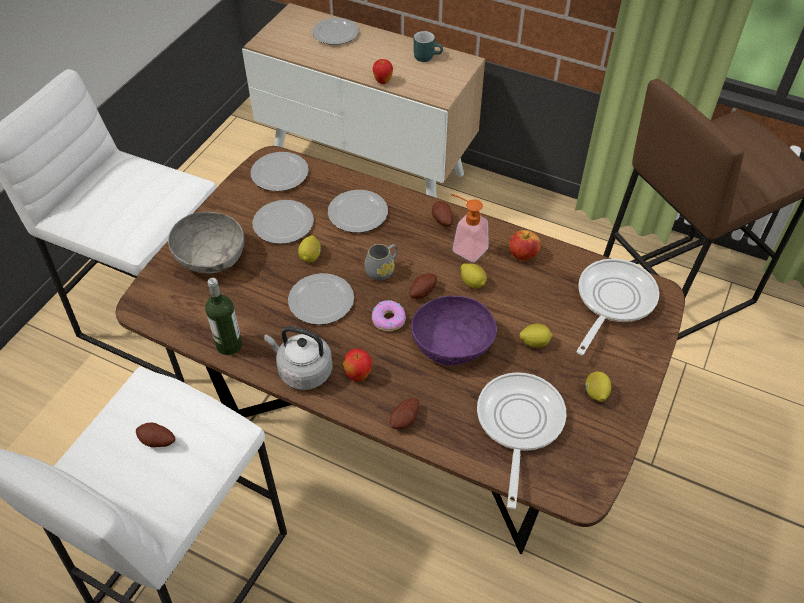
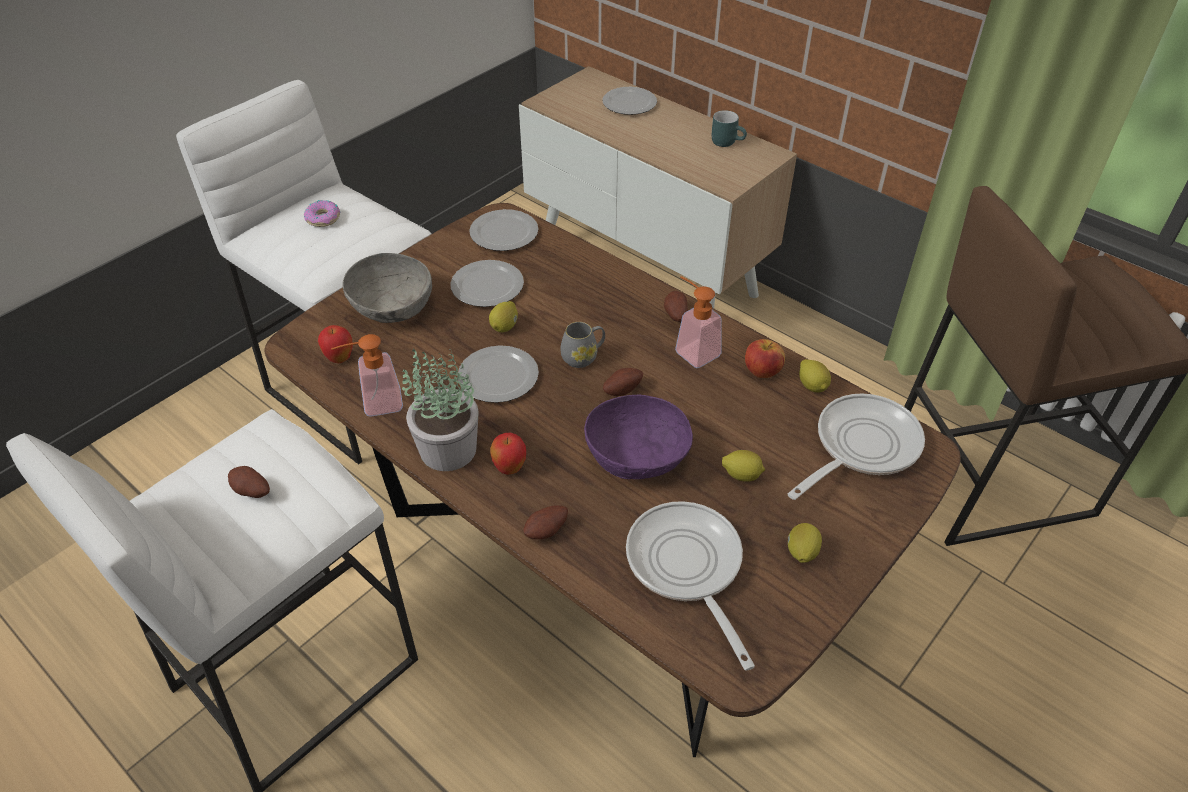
camera: 15 degrees right, 5 degrees down
(229, 345) = (374, 404): bottle -> soap dispenser
(302, 371) = (446, 450): grey kettle -> potted plant
(359, 213) = (579, 290): plate -> none
(383, 82) = (665, 160): apple -> apple (339, 359)
(389, 319) = (570, 412): donut -> donut (323, 218)
(472, 283) = (688, 391): lemon -> lemon (812, 386)
(518, 424) = (687, 568): frying pan -> frying pan turned 45 degrees counterclockwise

